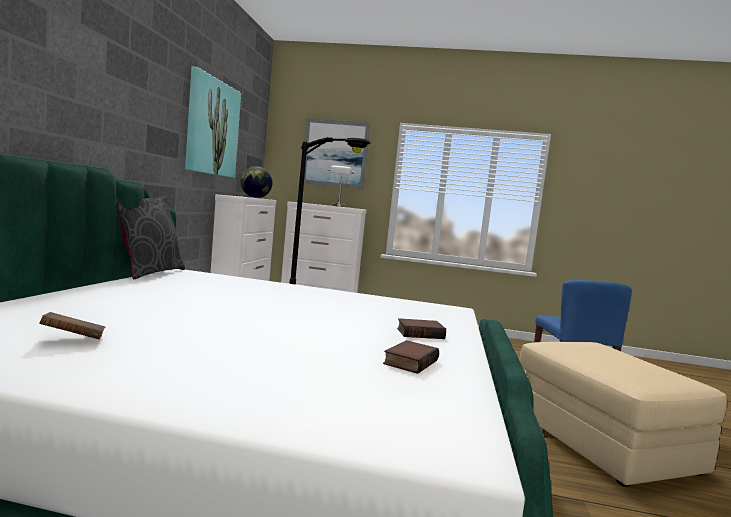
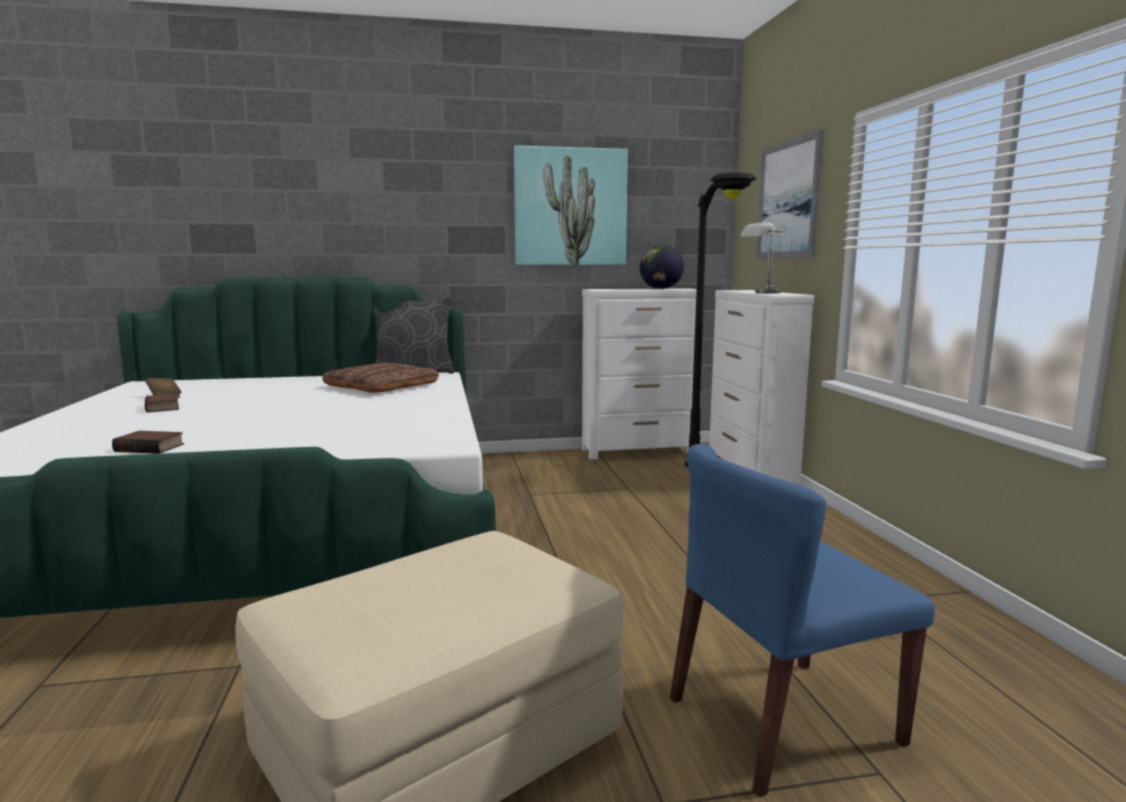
camera: 70 degrees right, 5 degrees up
(208, 286) = (381, 386): none -> brown pillow
(420, 333) = (269, 443): book -> book (164, 407)

